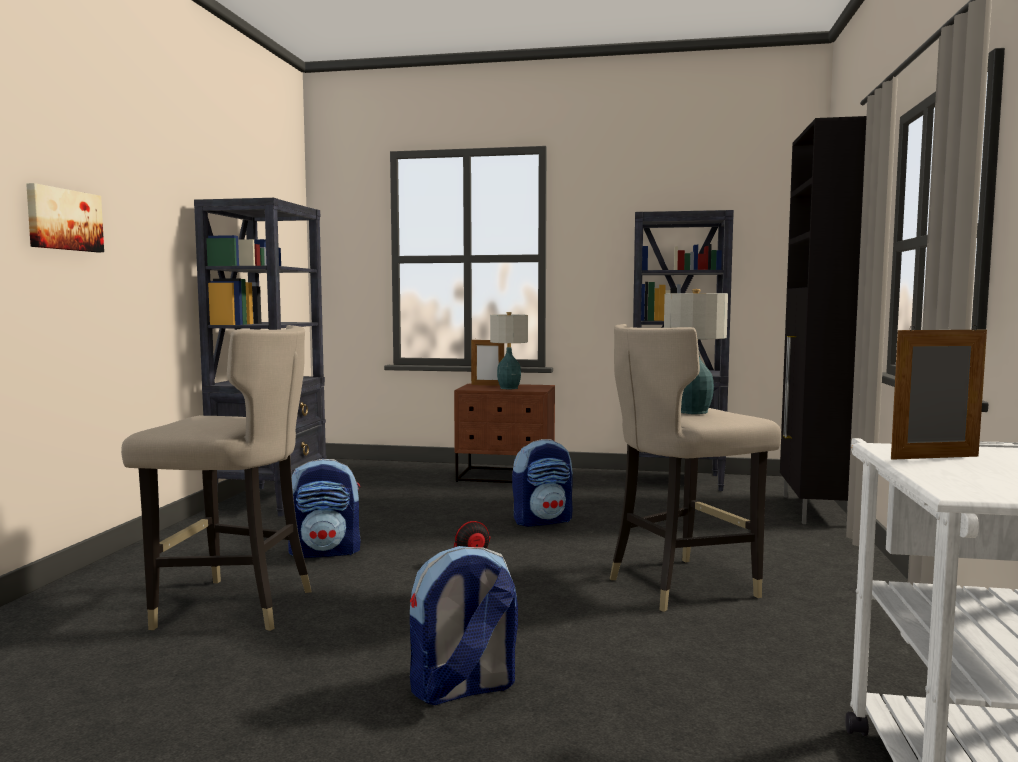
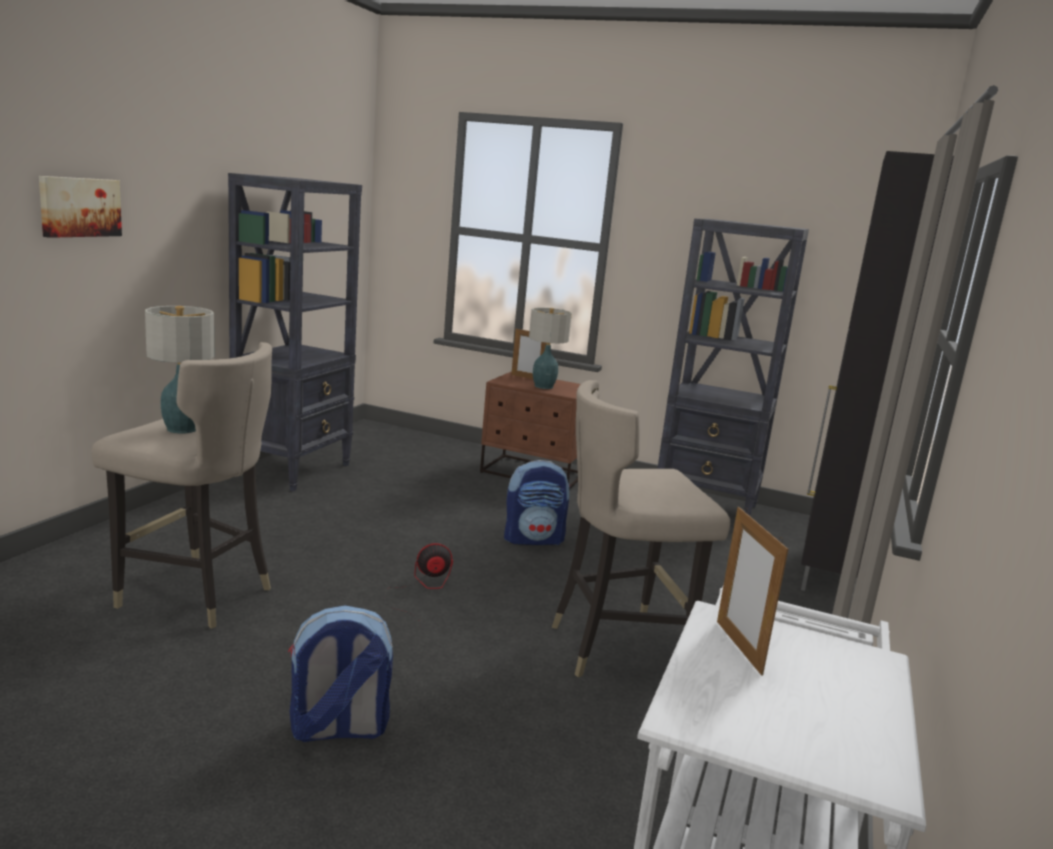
camera: 10 degrees right, 10 degrees up
(326, 552) = (308, 543): backpack -> none
(693, 412) = (648, 484): table lamp -> table lamp (183, 429)
(935, 457) = (738, 647): picture frame -> picture frame turned 105 degrees counterclockwise

